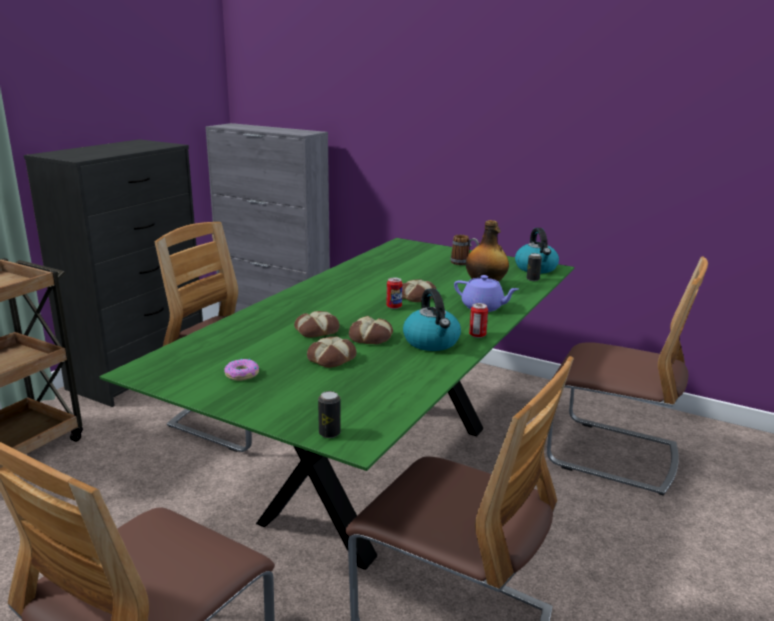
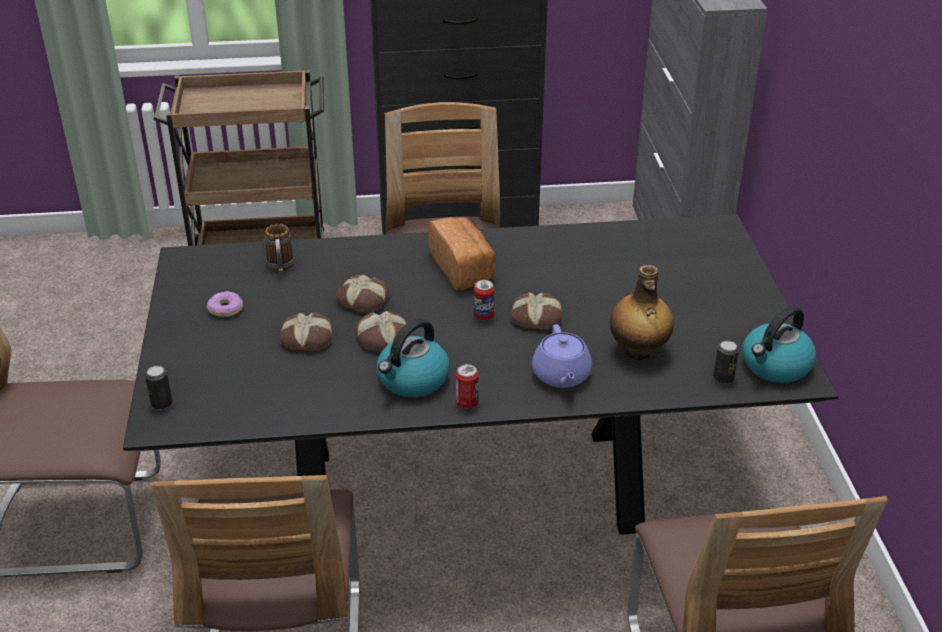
camera: 55 degrees right, 15 degrees up
(334, 297) = (463, 268): none -> bread
(383, 470) = (470, 492): green dining table -> black dining table
(464, 263) = (708, 302): mug -> mug (280, 267)

